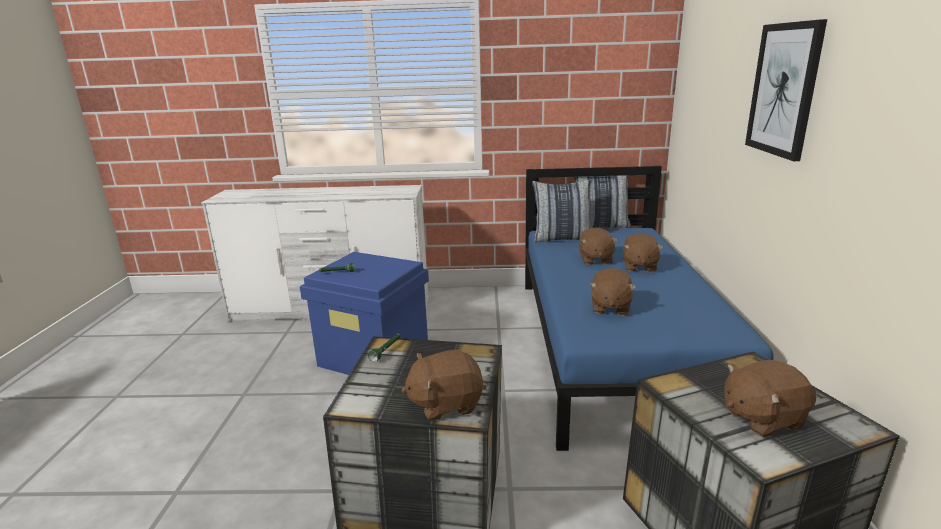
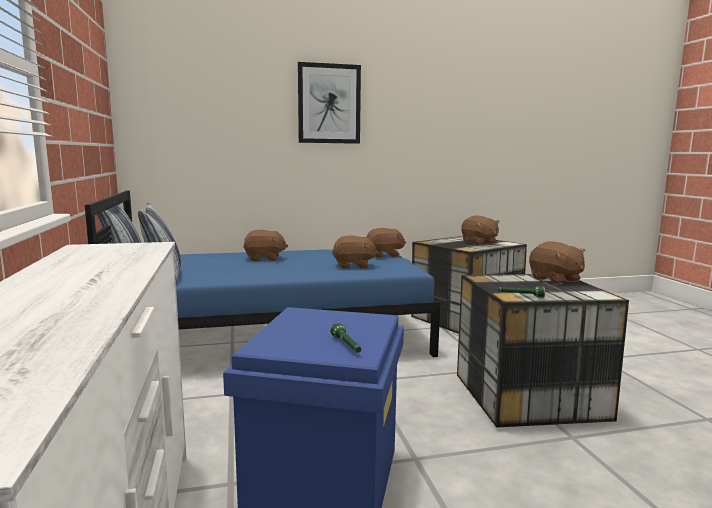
camera: 105 degrees left, 10 degrees down
(595, 260) = (243, 268): brown plush toy -> brown plush toy (384, 255)

